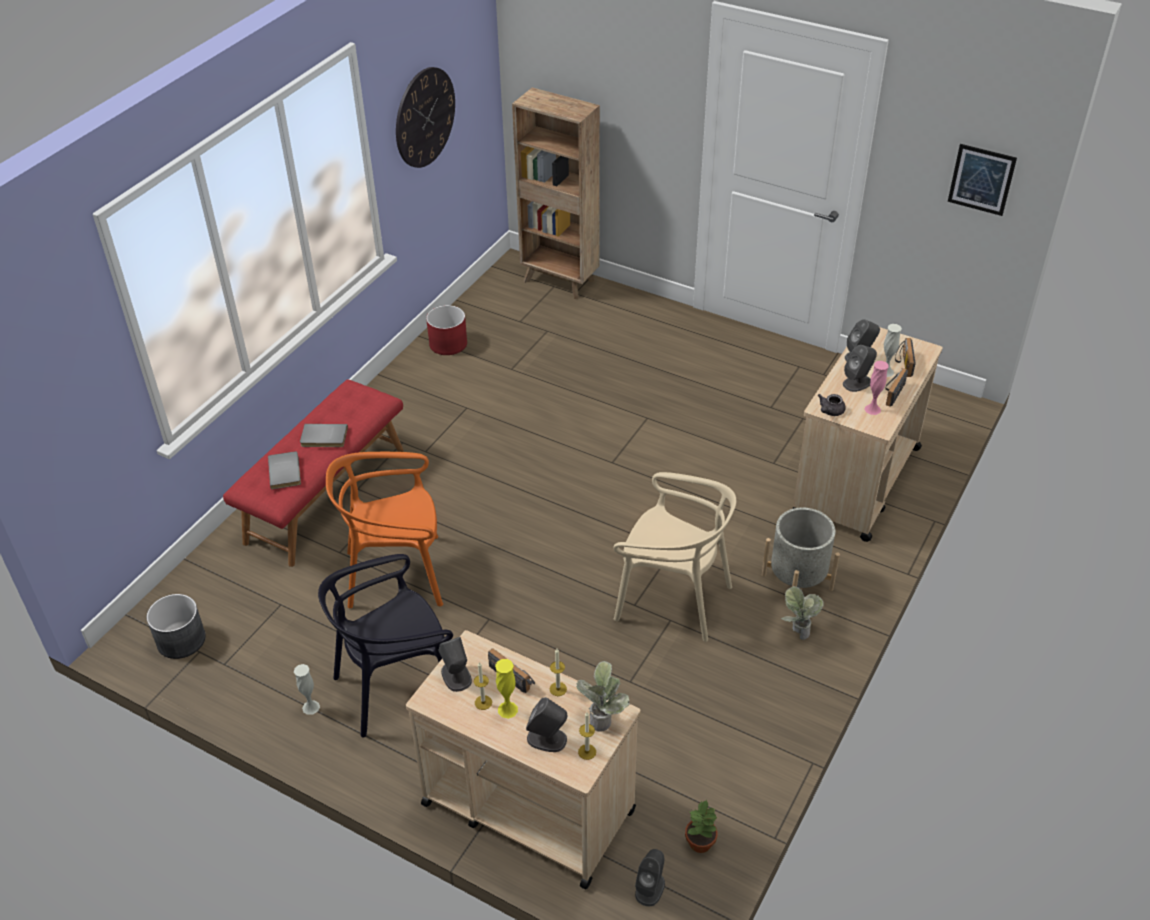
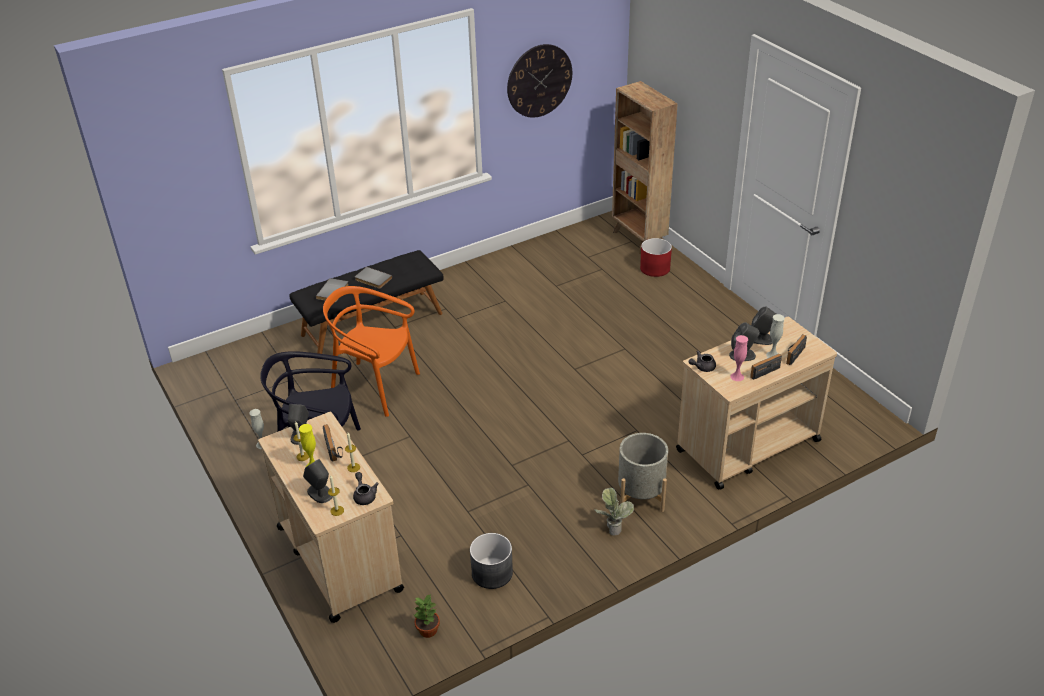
camera: 30 degrees right, 5 degrees down
(181, 639) = (223, 377): grey planter -> grey planter (492, 572)
(325, 495) = (372, 324): red bench -> black bench
(448, 343) = (527, 256): red planter -> red planter (655, 268)
(602, 718) = (364, 495): potted plant -> grey teapot
(650, 888) = (372, 642): grey speaker -> none
(673, 599) = (541, 472): beige chair -> none
(981, 179) = (916, 223): picture -> none

